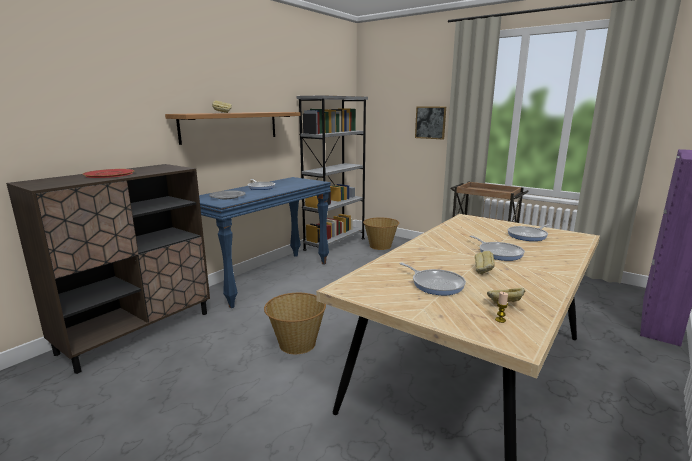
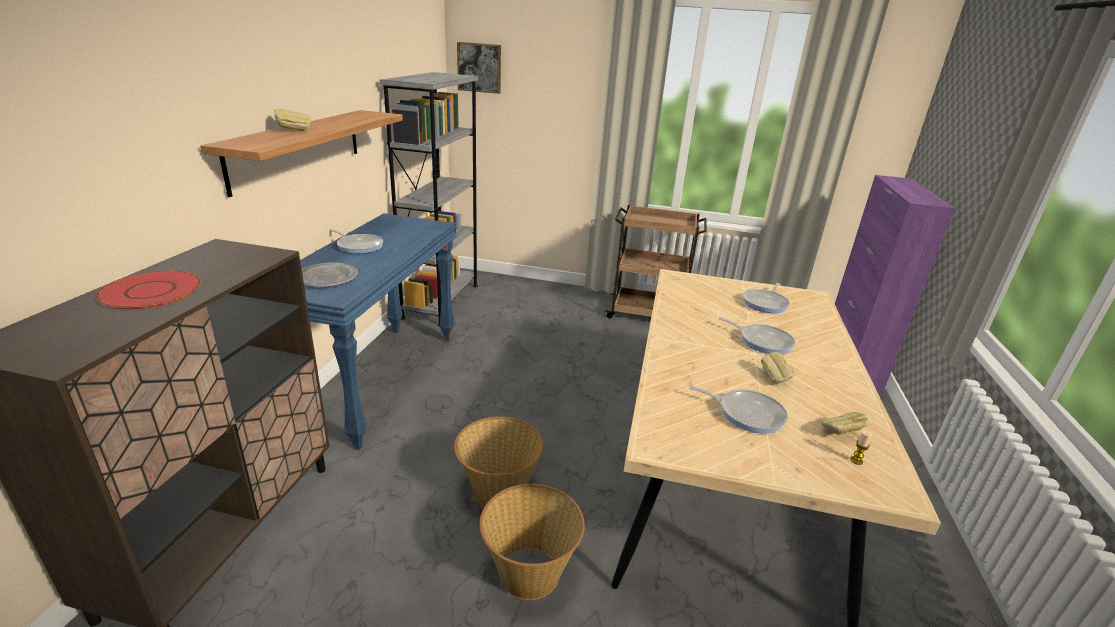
camera: 25 degrees left, 10 degrees up
(380, 246) = (507, 297): basket -> basket (529, 572)
(430, 122) = (569, 118): picture -> picture (479, 67)

